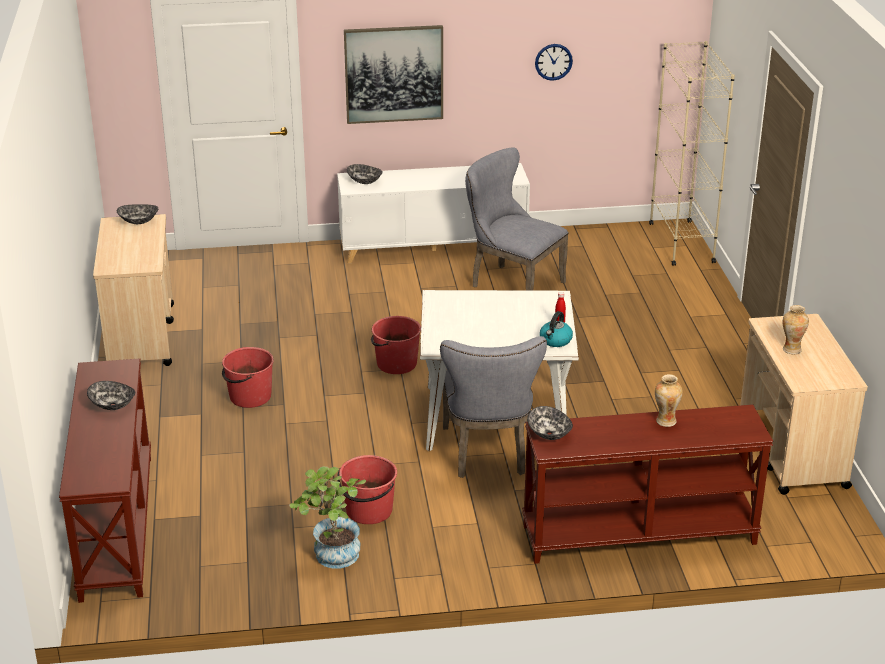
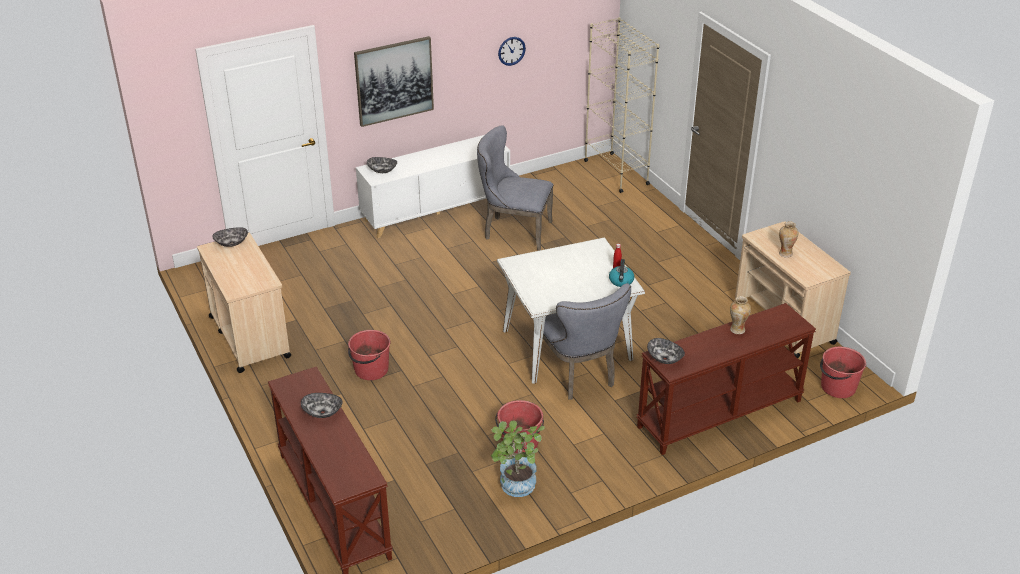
camera: 20 degrees left, 5 degrees up
(396, 364) = (467, 316): red bucket -> red bucket (837, 387)

